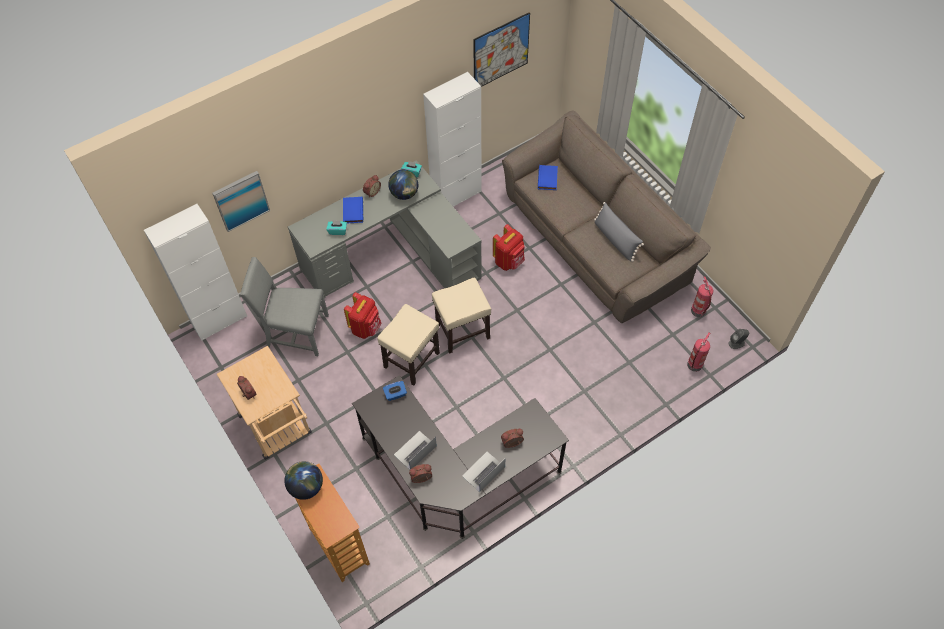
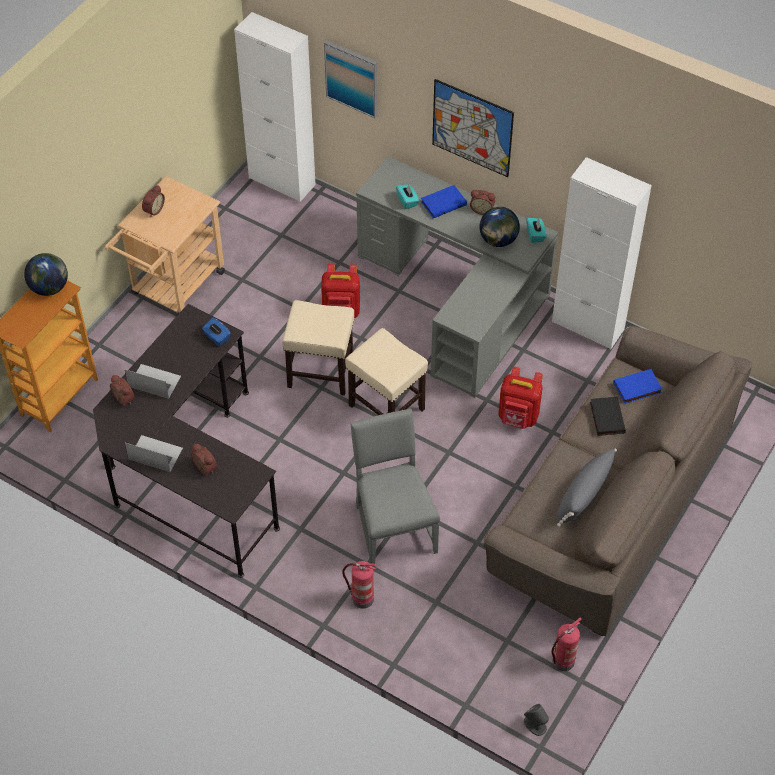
camera: 65 degrees right, 5 degrees down
(295, 332) = (302, 251): grey chair -> grey chair (392, 527)
(501, 51) = (709, 204): picture -> picture (472, 128)
(562, 203) = (606, 417): none -> black book
(694, 365) = (471, 682): fire extinguisher -> fire extinguisher (361, 599)

